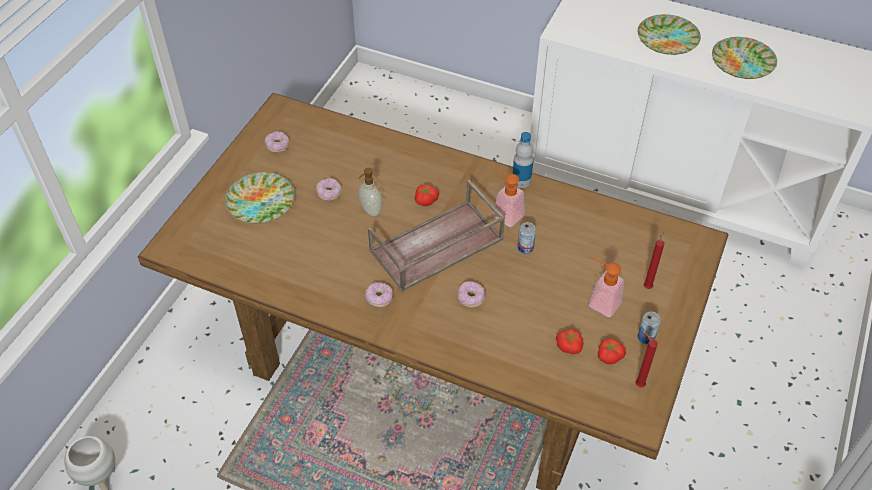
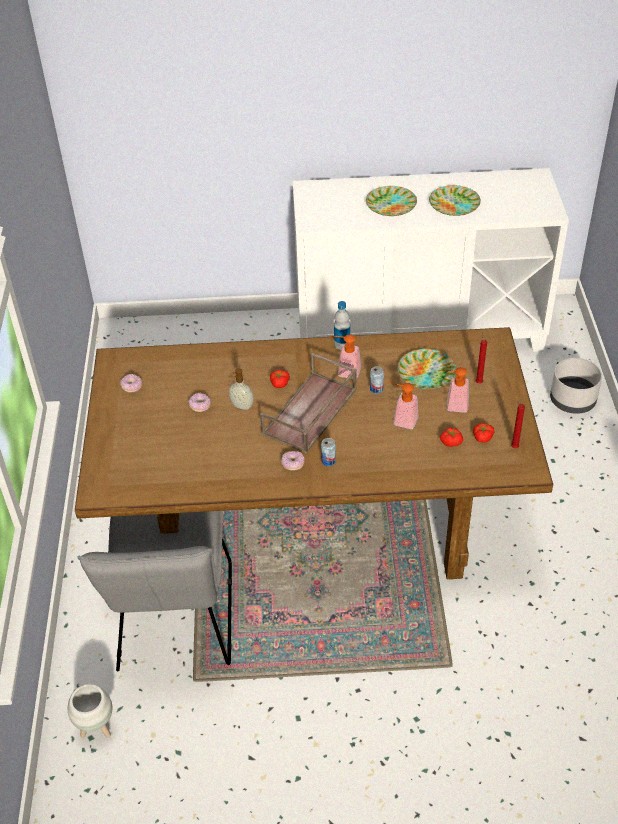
camera: 25 degrees left, 5 degrees down
(235, 408) = (175, 625): none -> grey chair
(261, 202) = (149, 432): plate -> plate (427, 373)
(470, 298) = (360, 438): donut -> none
(529, 295) = (401, 420): none -> soap dispenser
(646, 337) = (499, 415): can -> can (328, 461)
(805, 341) = (573, 401): none -> grey planter

